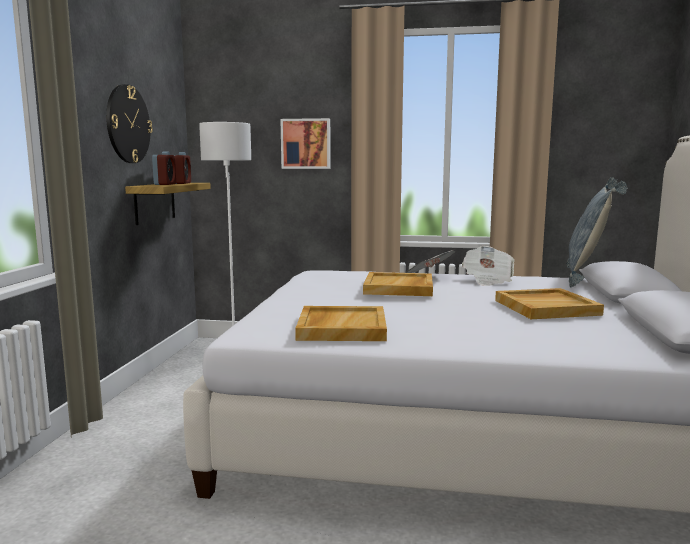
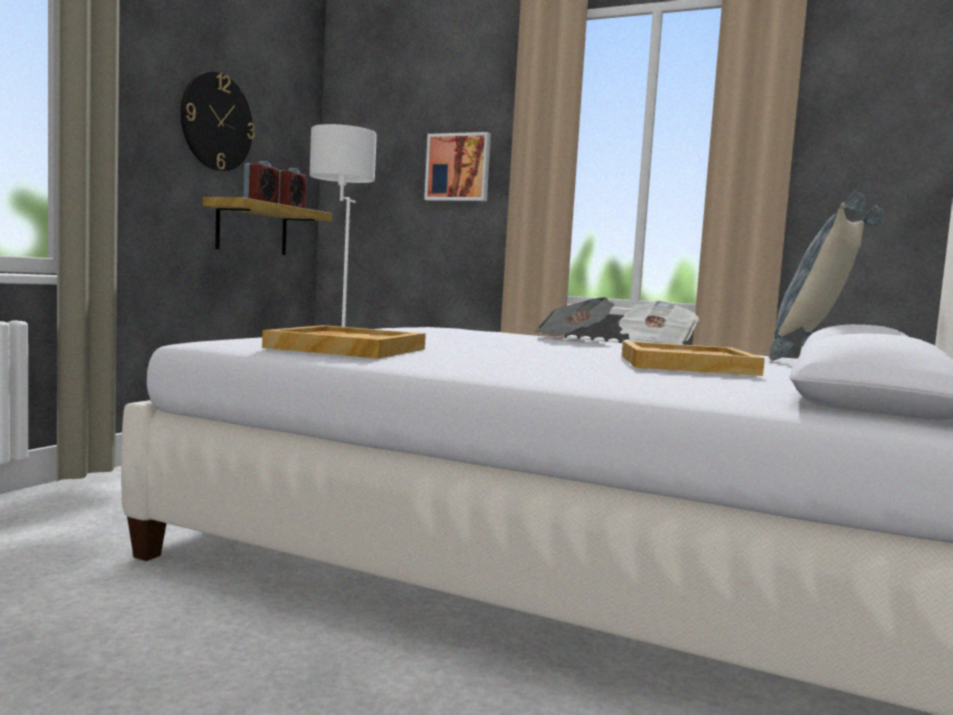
camera: 15 degrees right, 5 degrees down
(399, 288) = (502, 337): beige tray -> none

